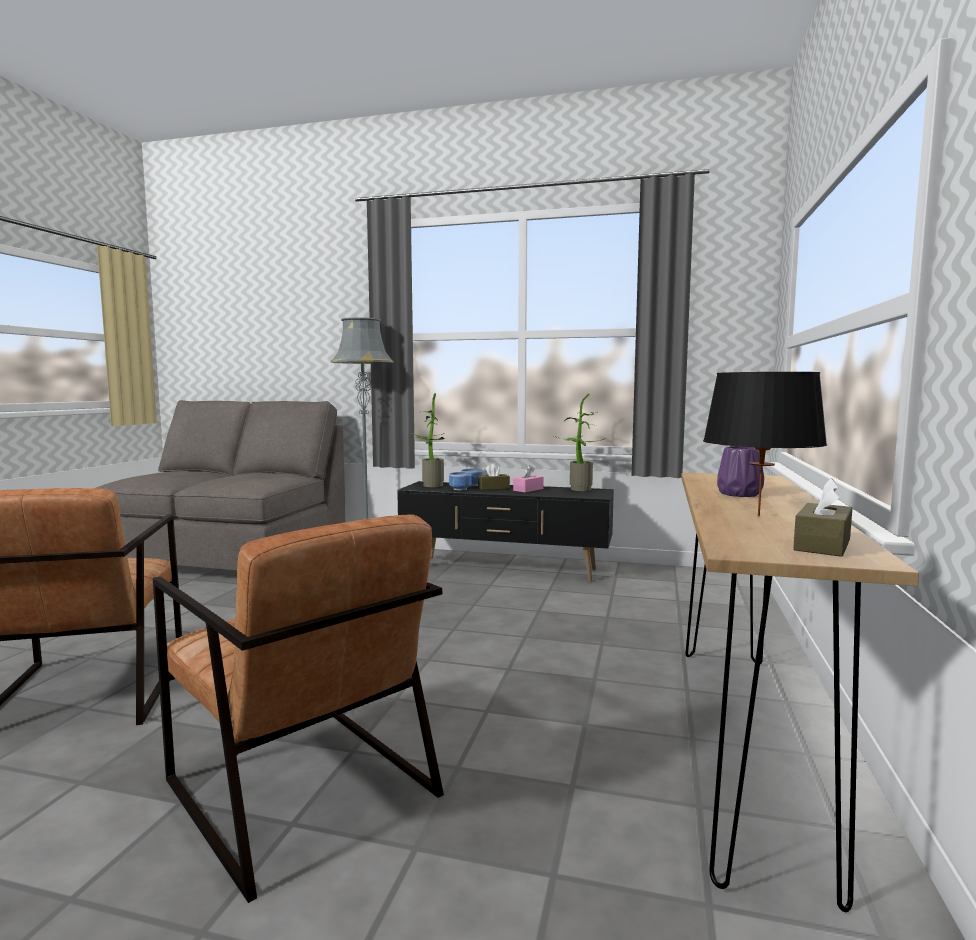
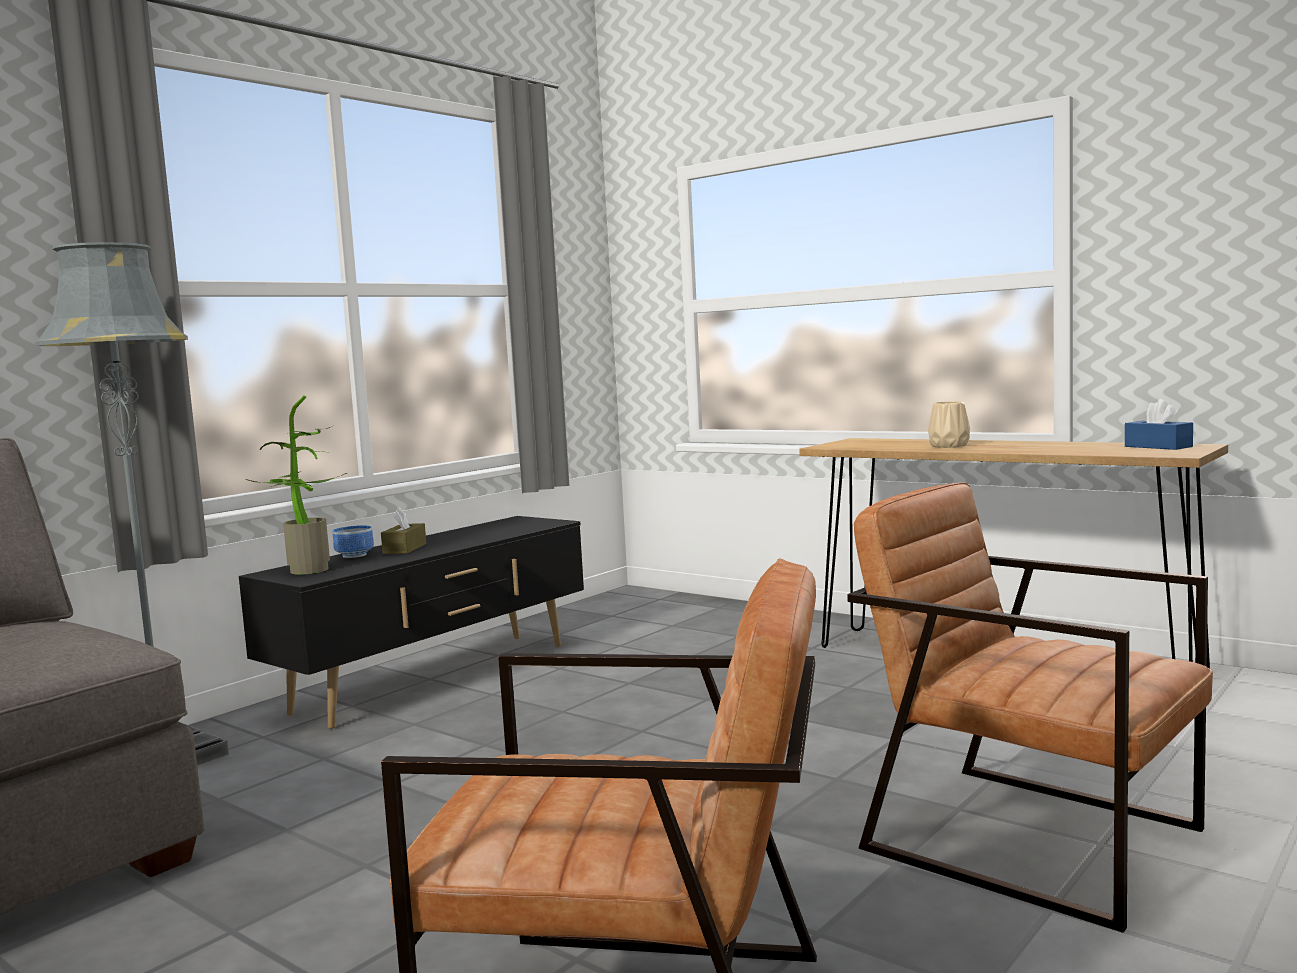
camera: 65 degrees left, 0 degrees up
(301, 788) = (1032, 838): brown armchair -> brown armchair turned 120 degrees counterclockwise
(459, 489) = (378, 561): bowl -> none
(528, 489) = (453, 538): pink tissue box -> none
(578, 489) = (495, 524): potted plant -> none
(738, 494) = (948, 446): purple vase -> beige vase
(759, 516) = (1053, 447): black table lamp -> none
(822, 545) = (1158, 446): brown tissue box -> blue tissue box

